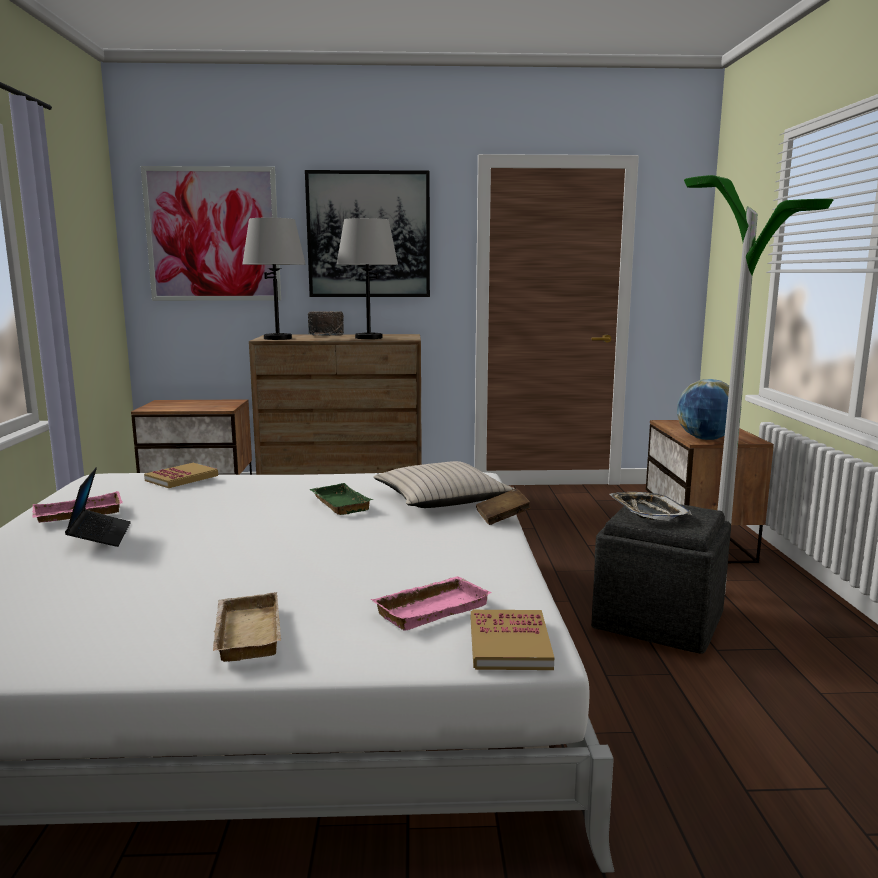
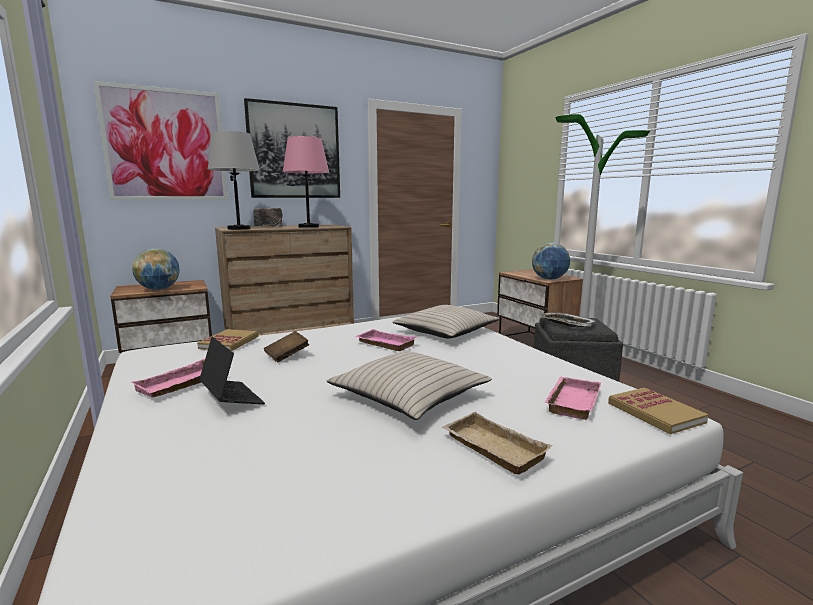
camera: 25 degrees left, 0 degrees up
(185, 408) = (159, 289): none -> globe
(258, 565) = (409, 396): none -> beige pillow
(338, 504) = (384, 344): green tray -> pink tray
(369, 338) = (308, 227): grey table lamp -> pink table lamp
(502, 518) = (504, 338): brown book -> brown book (287, 356)

